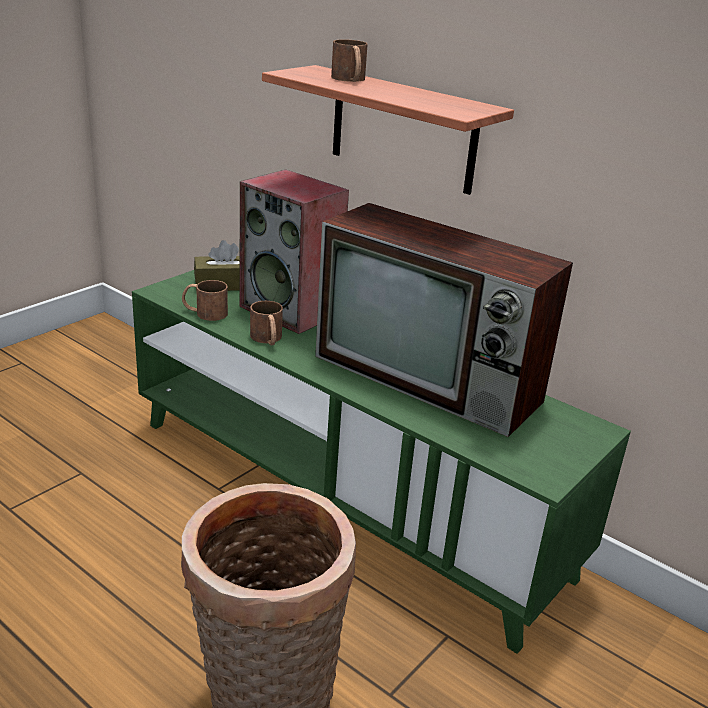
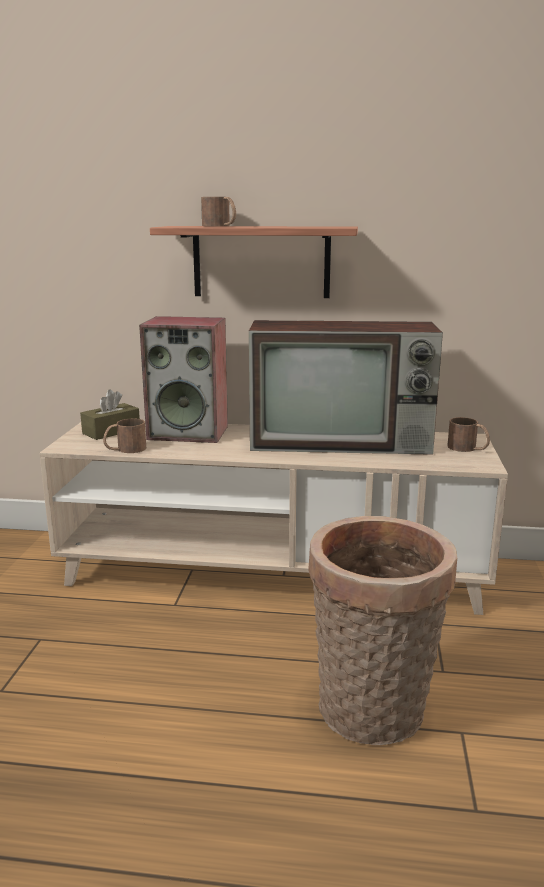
camera: 30 degrees left, 10 degrees down
(268, 339) = (200, 451): brown mug -> brown mug (468, 448)
(343, 495) = (272, 574): green tv stand -> beige tv stand

